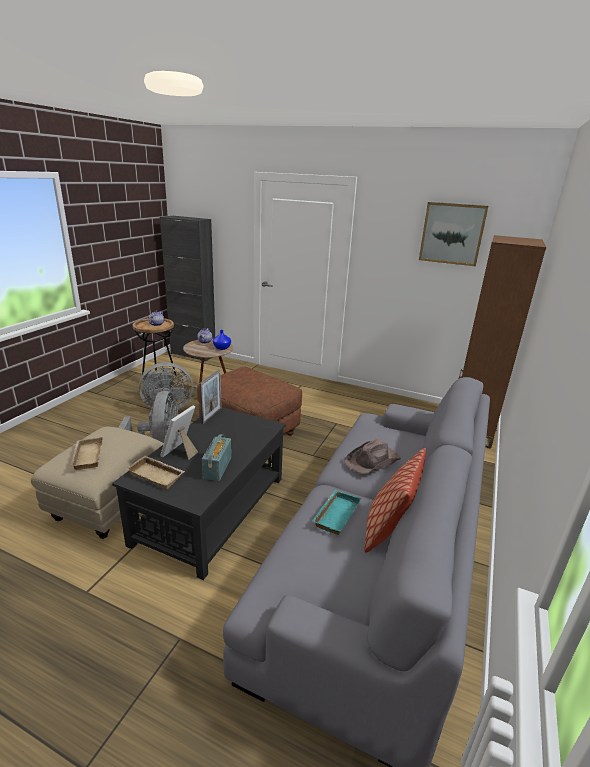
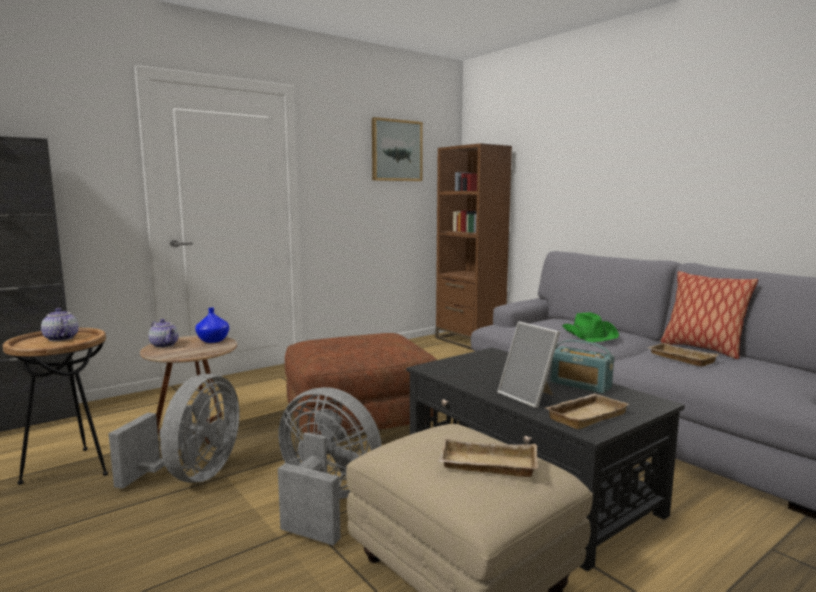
camera: 60 degrees left, 15 degrees down
(211, 415) = (437, 372): picture frame -> none
(335, 514) = (679, 358): turquoise tray -> beige tray
(373, 461) = (589, 335): brown hat -> green hat

